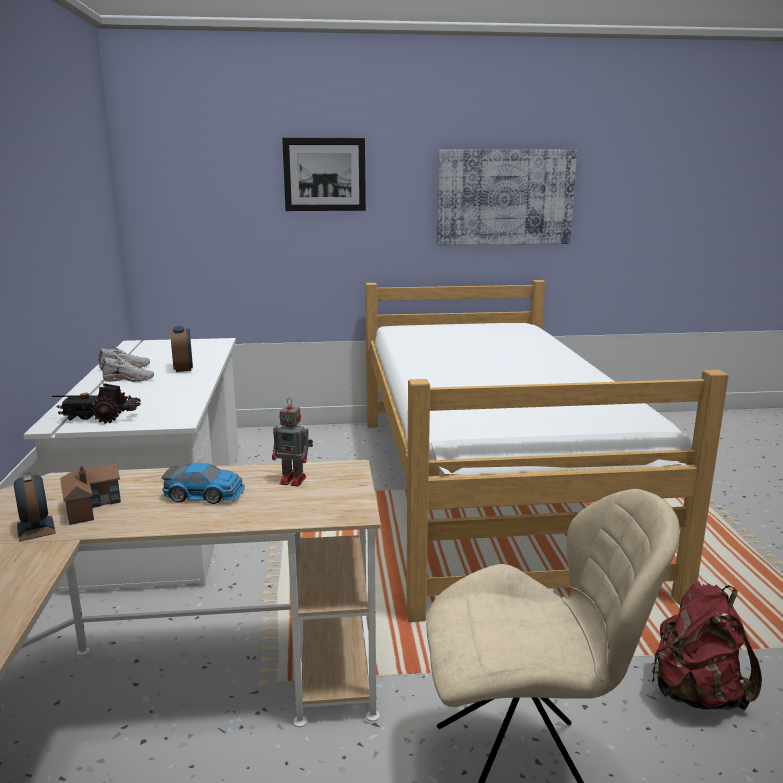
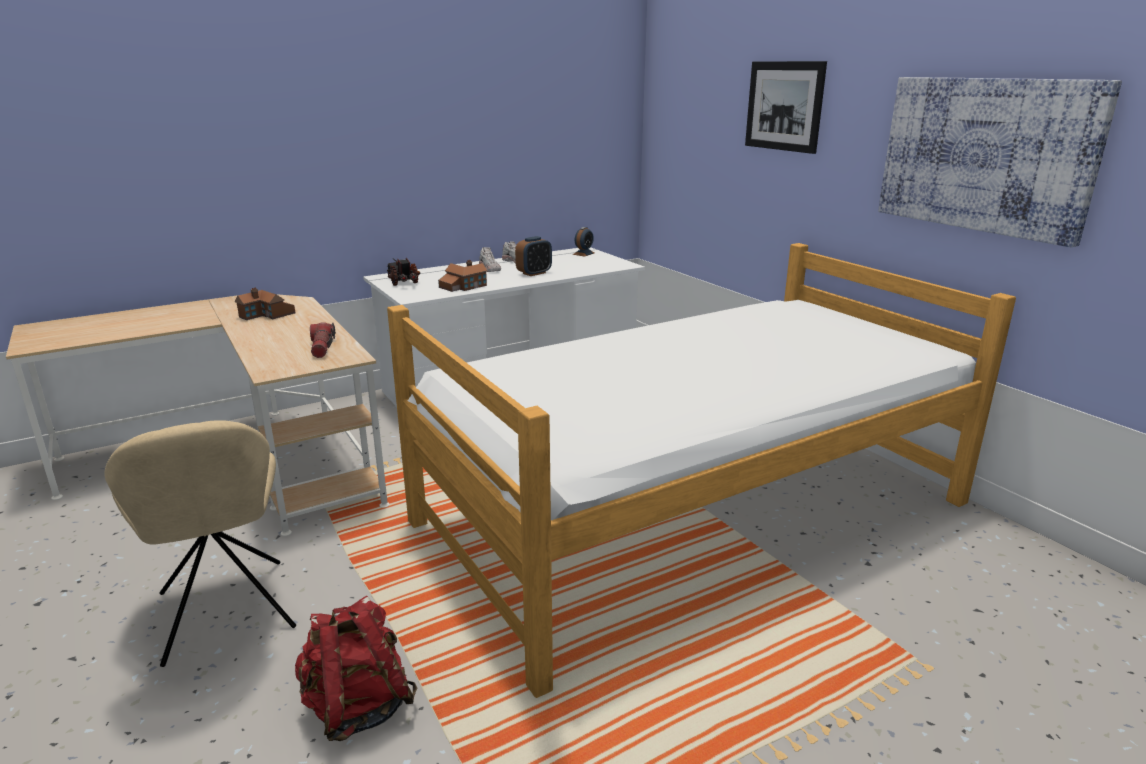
camera: 65 degrees right, 5 degrees up
(36, 528) = (233, 313): alarm clock -> alarm clock (583, 253)
(177, 396) = (463, 286): none -> toy house
(205, 494) = (290, 333): toy car -> none
(294, 480) = (322, 348): toy robot -> flashlight

